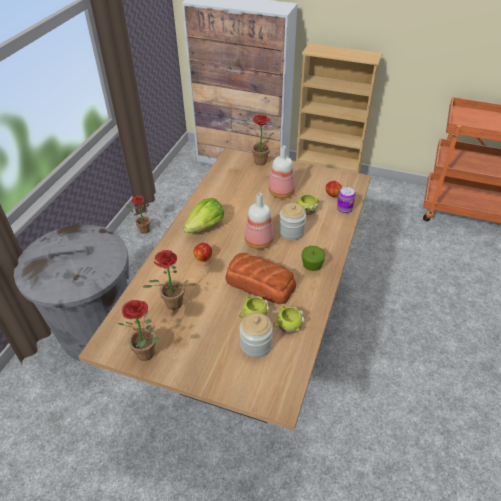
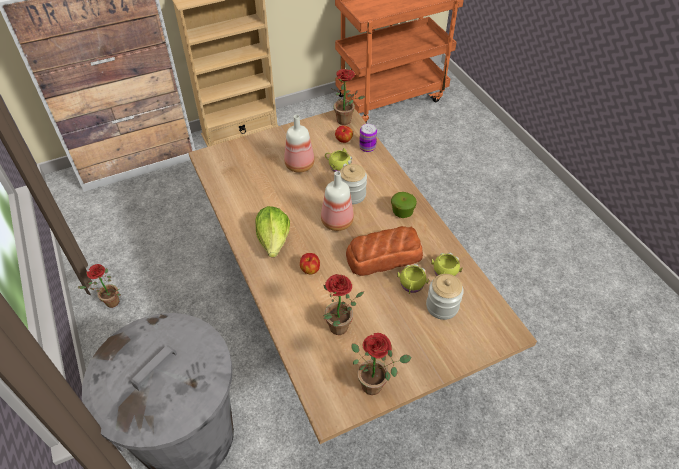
camera: 45 degrees left, 5 degrees up
(262, 163) = (246, 147): potted plant -> potted plant (347, 121)

